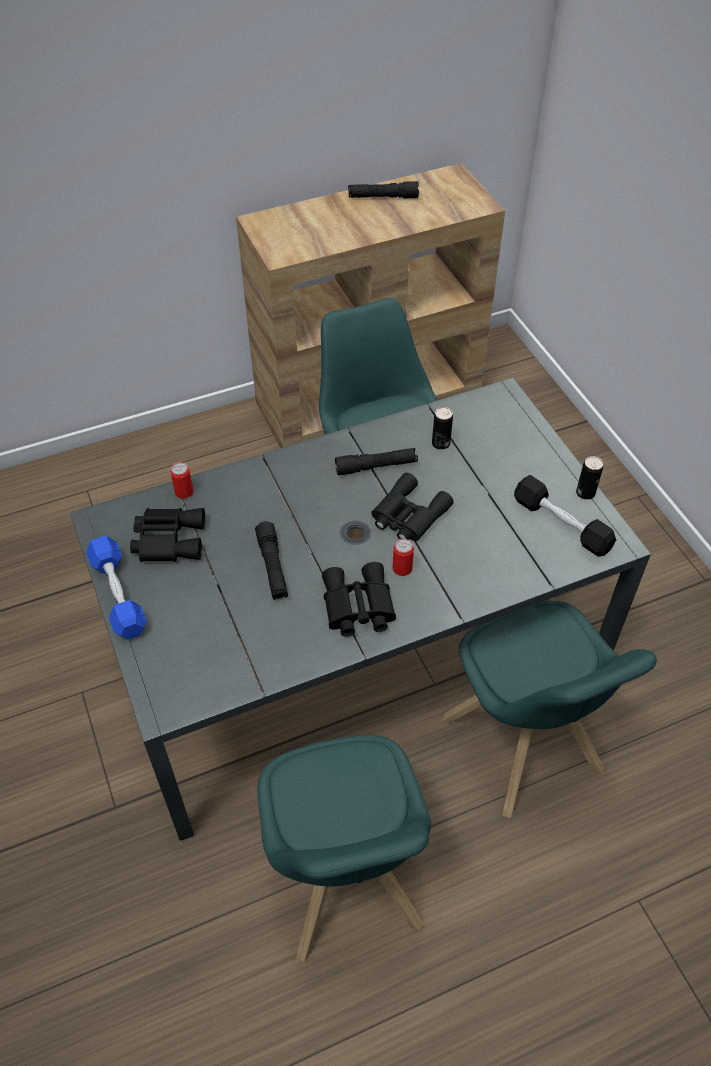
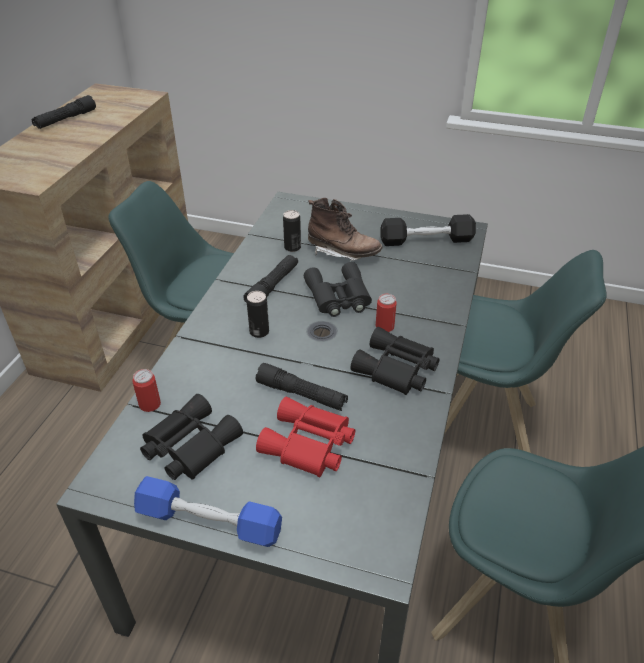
camera: 50 degrees left, 10 degrees down
(227, 603) = (308, 446): none -> red binoculars
(472, 480) = (343, 253): none -> brown boot
(585, 493) = (411, 218): can -> can (259, 332)

